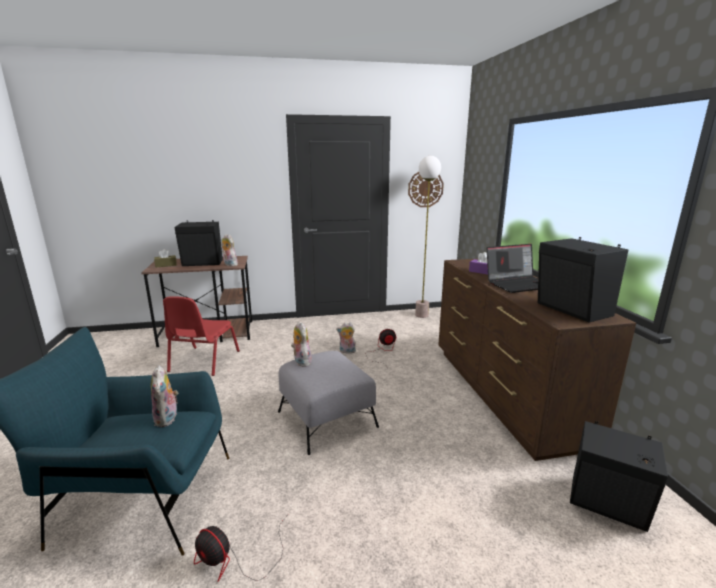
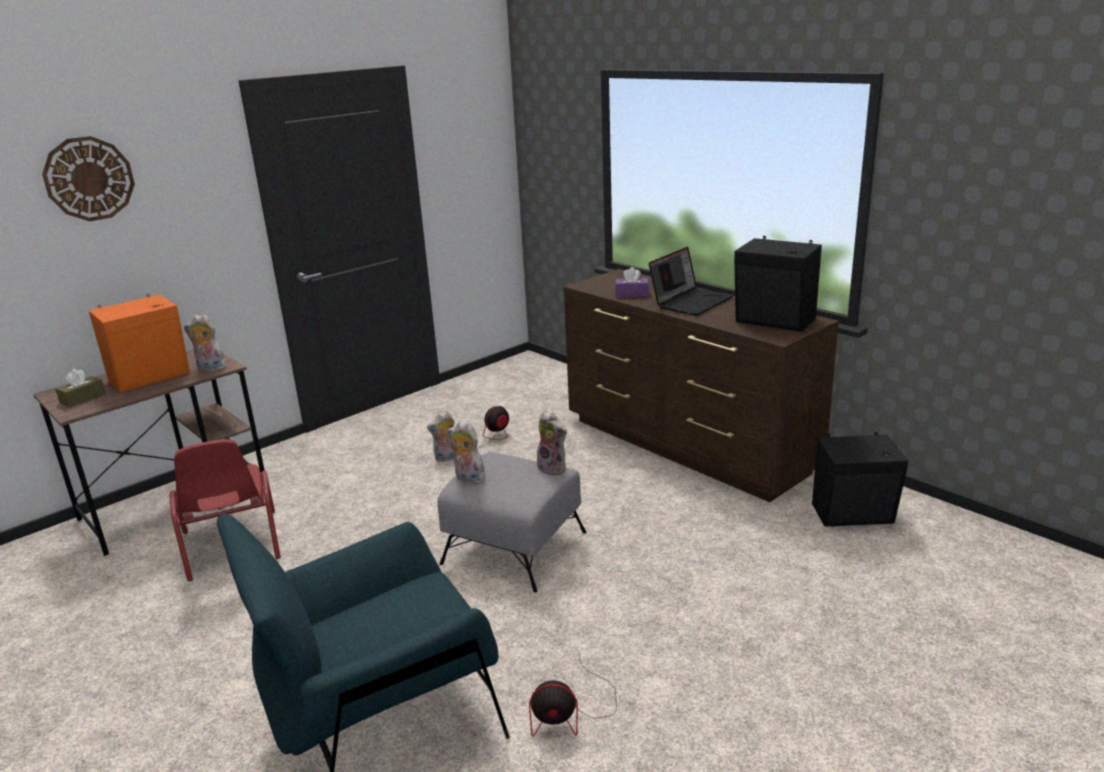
camera: 30 degrees left, 5 degrees up
(168, 419) = (404, 596): plush toy -> plush toy (554, 468)
(203, 263) = (152, 377): black speaker -> orange speaker
(422, 315) = (499, 375): floor lamp -> none
(425, 188) = (469, 174): wall clock -> wall clock (89, 179)

